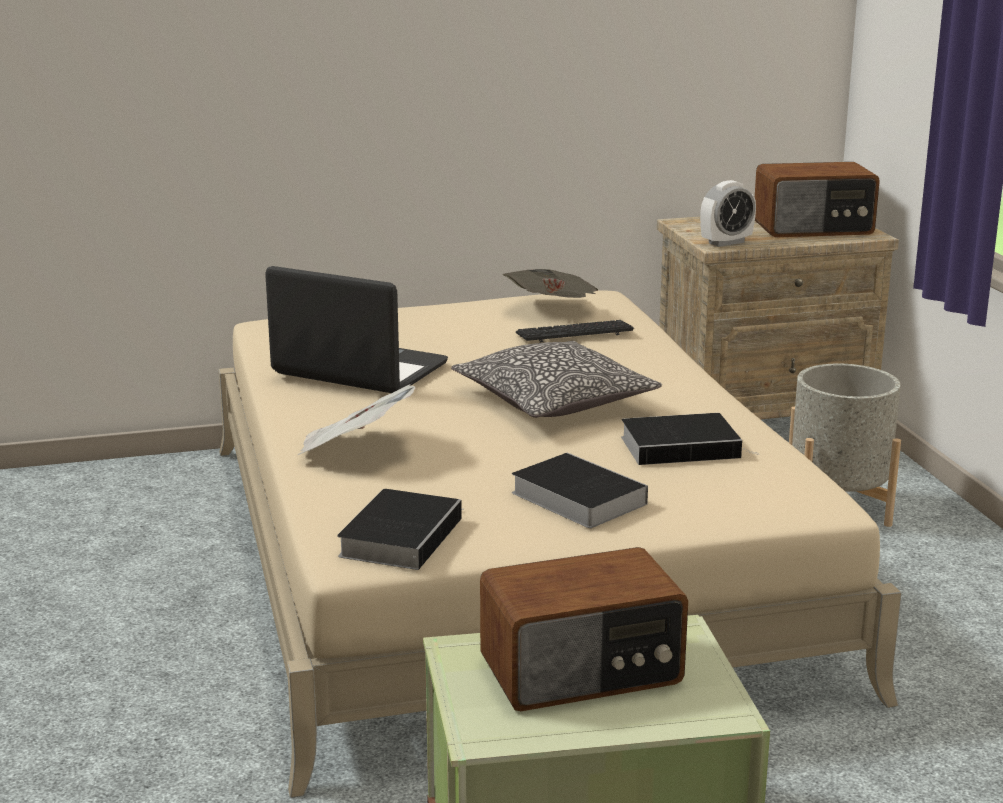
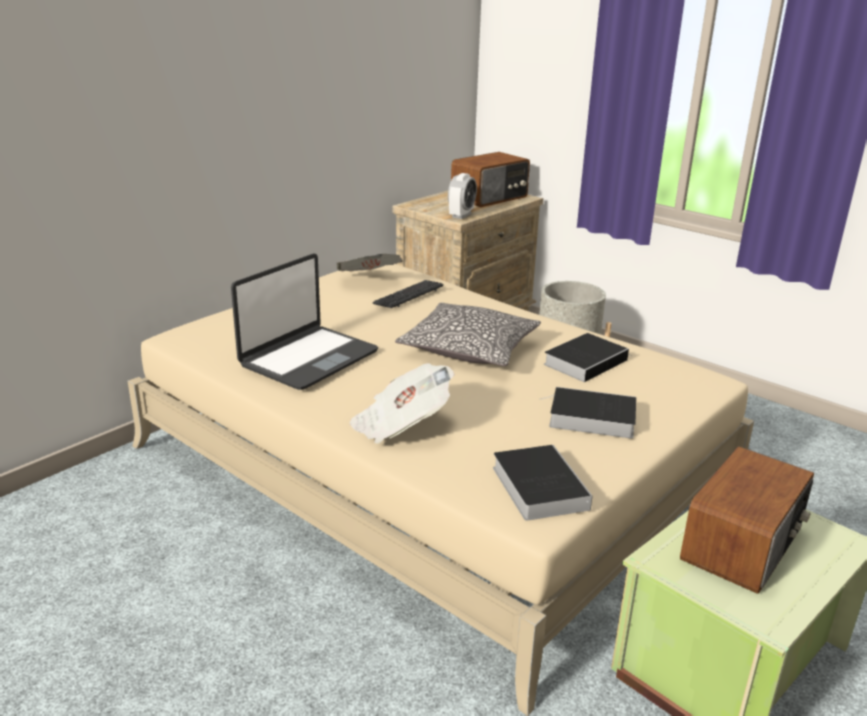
camera: 35 degrees left, 5 degrees up
(359, 370) = (308, 358): laptop -> laptop turned 135 degrees clockwise

